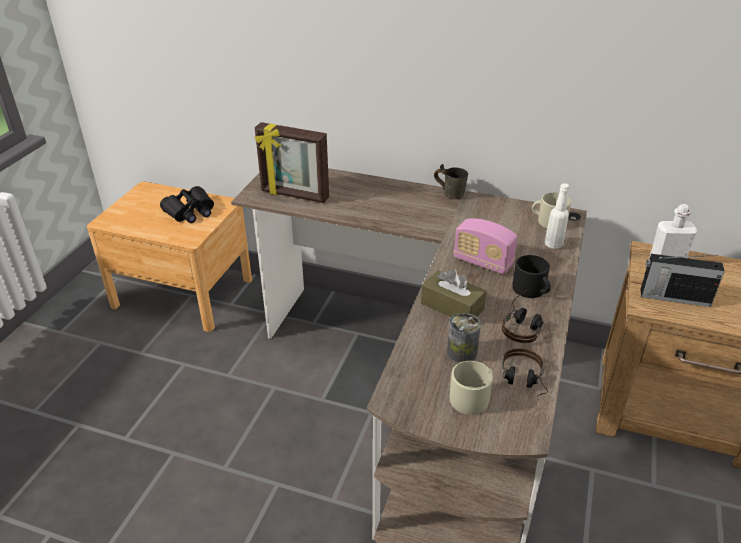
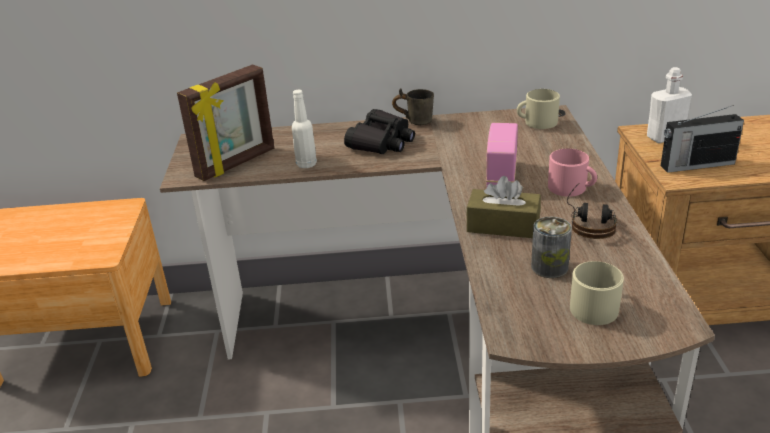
camera: 20 degrees left, 5 degrees down
(190, 212) = (84, 227): black binoculars -> black binoculars (382, 142)
(294, 195) = (236, 164): picture frame -> picture frame turned 45 degrees counterclockwise
(483, 262) = (501, 176): radio -> radio turned 90 degrees clockwise
(523, 382) = (634, 276): headphones -> none
(531, 290) = (571, 188): black mug -> pink mug
(553, 245) = (559, 142): white bottle -> white bottle (306, 164)

